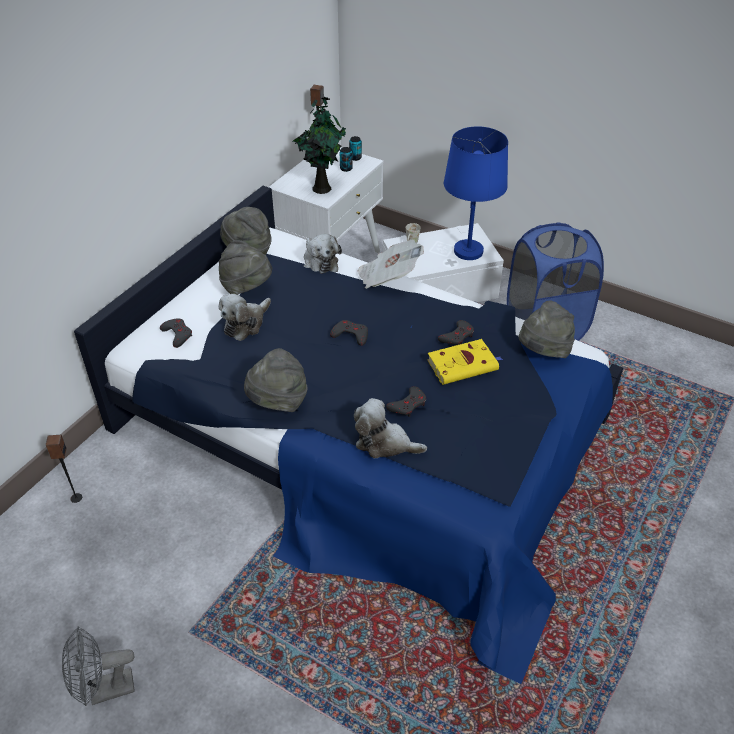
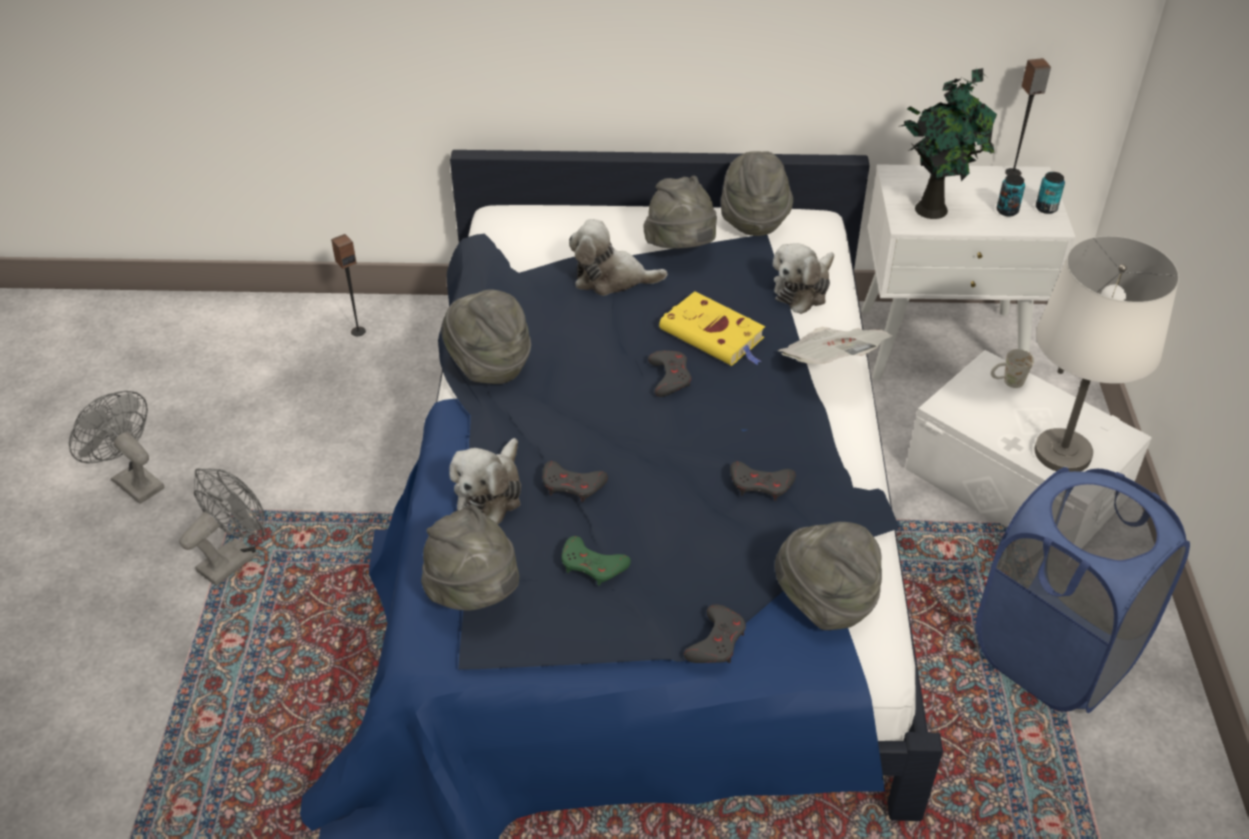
camera: 60 degrees right, 0 degrees up
(177, 334) = (551, 238): grey game controller -> grey game controller (716, 641)
(235, 646) = (234, 557): none -> grey fan
(384, 443) = (490, 493): plush toy -> plush toy turned 150 degrees counterclockwise
(459, 478) = (475, 593): none -> grey hat
(464, 365) = (703, 514): yellow book -> yellow book (714, 335)
(468, 251) = (1062, 453): blue table lamp -> white table lamp
(471, 421) = (593, 565): none -> green game controller

